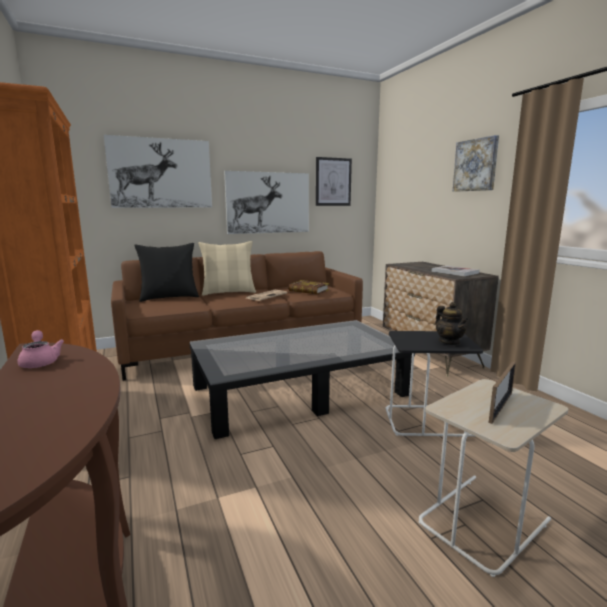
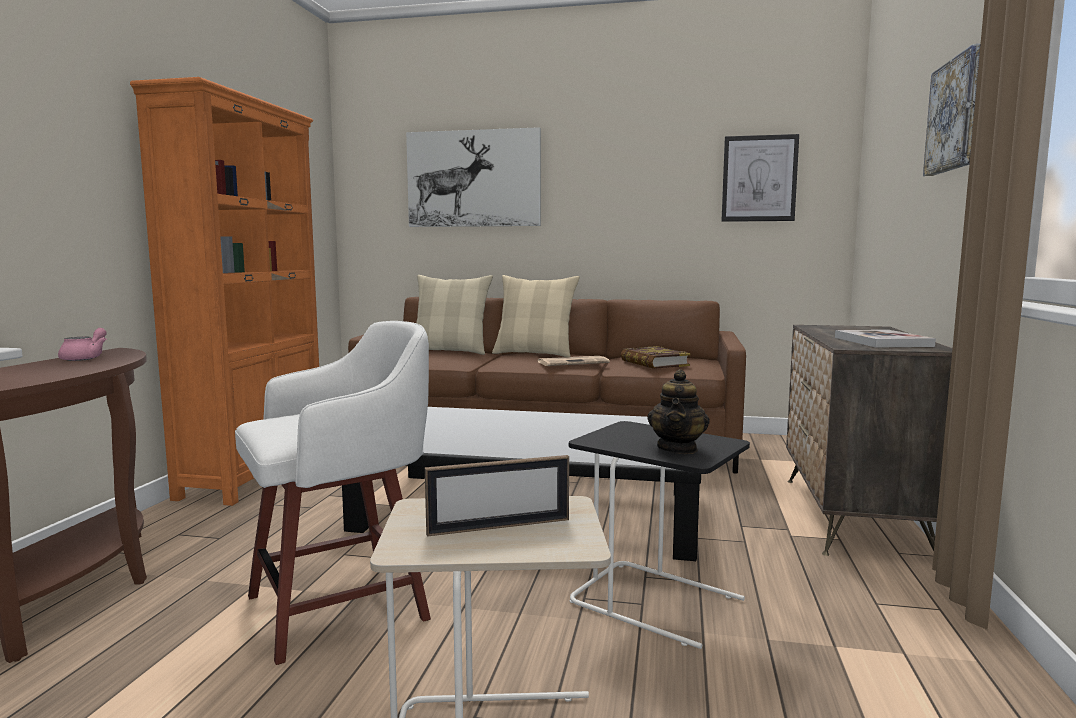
camera: 35 degrees right, 5 degrees down
(169, 297) = (450, 351): black pillow -> beige pillow
(268, 203) = (632, 218): picture -> none
(297, 485) = (344, 606): none -> white stool

